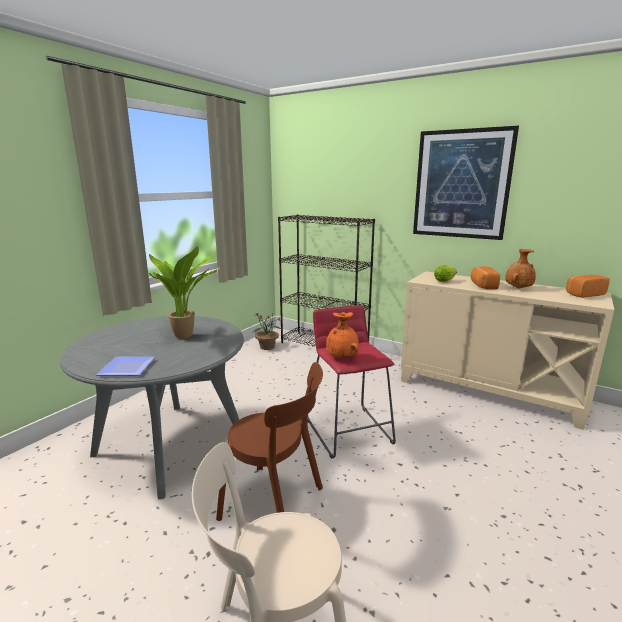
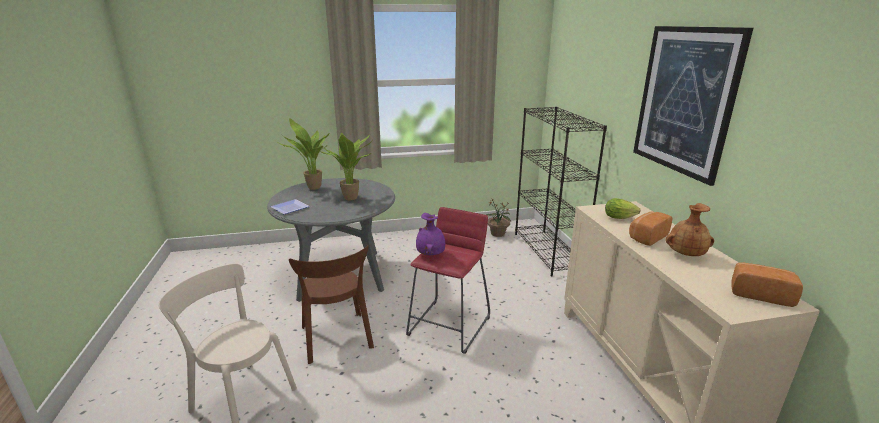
camera: 45 degrees right, 5 degrees up
(106, 342) = (312, 188): none -> potted plant
(342, 357) = (431, 254): orange vase -> purple vase

